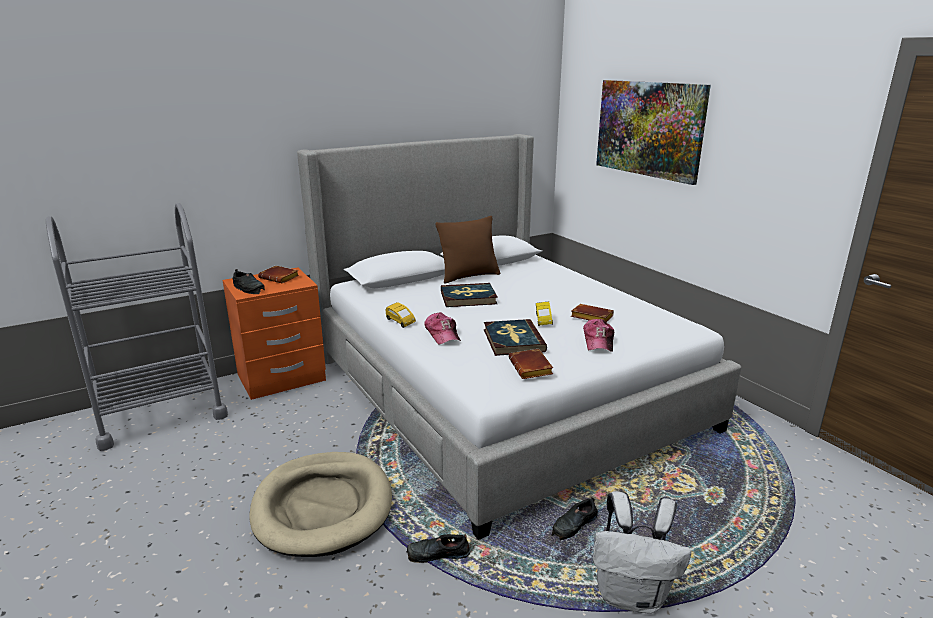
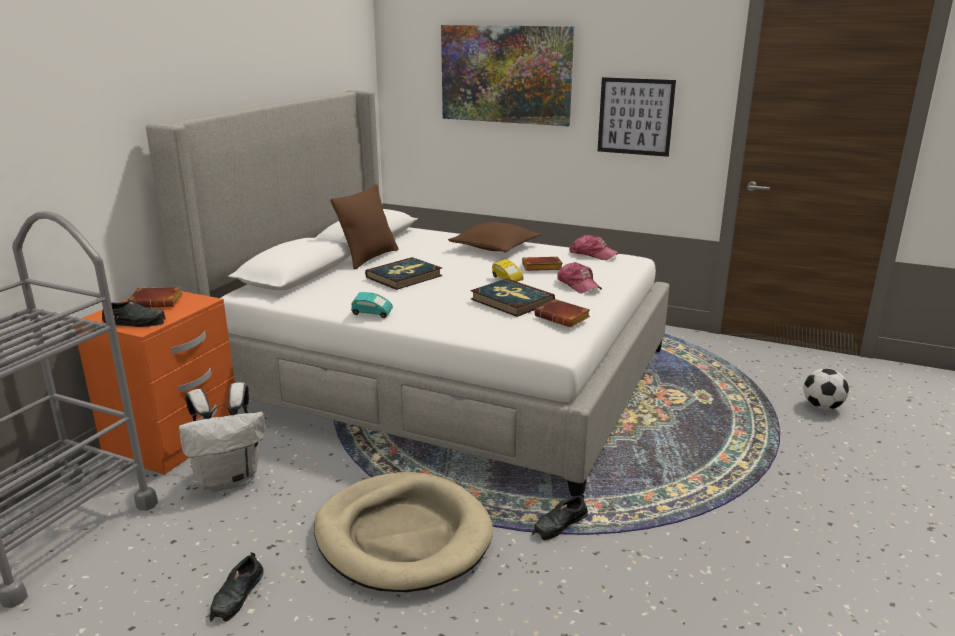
camera: 35 degrees left, 0 degrees up
(400, 322) = (372, 314): yellow toy car -> turquoise toy car
(442, 334) = (436, 313): cap -> cap (593, 254)
(574, 525) = (636, 457): black shoe -> black shoe (237, 596)
(580, 289) = (495, 247): none -> brown pillow
(632, 595) = (729, 485): white backpack -> white backpack (230, 479)
(757, 183) = (635, 116): none -> picture
(853, 562) = (822, 407): none -> football

